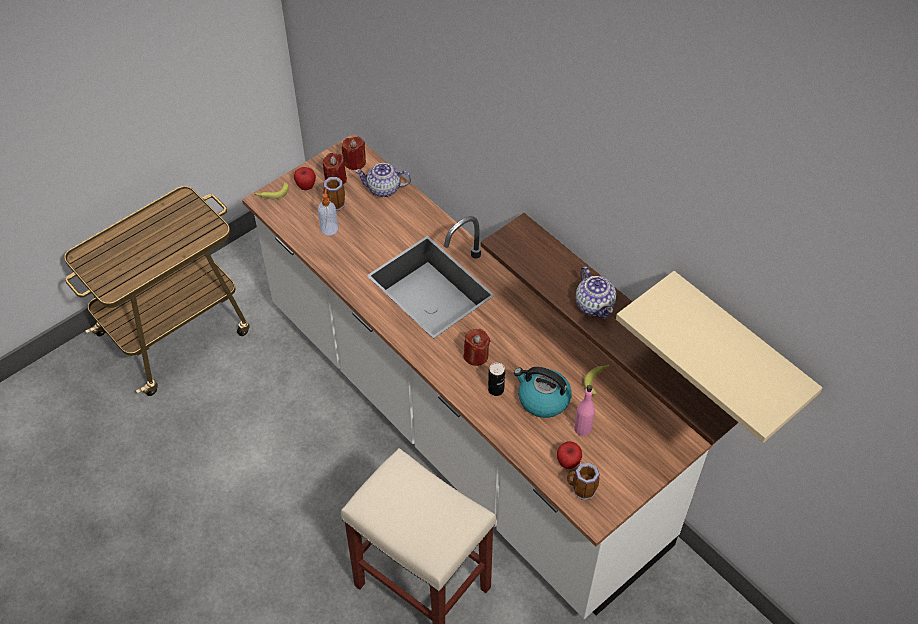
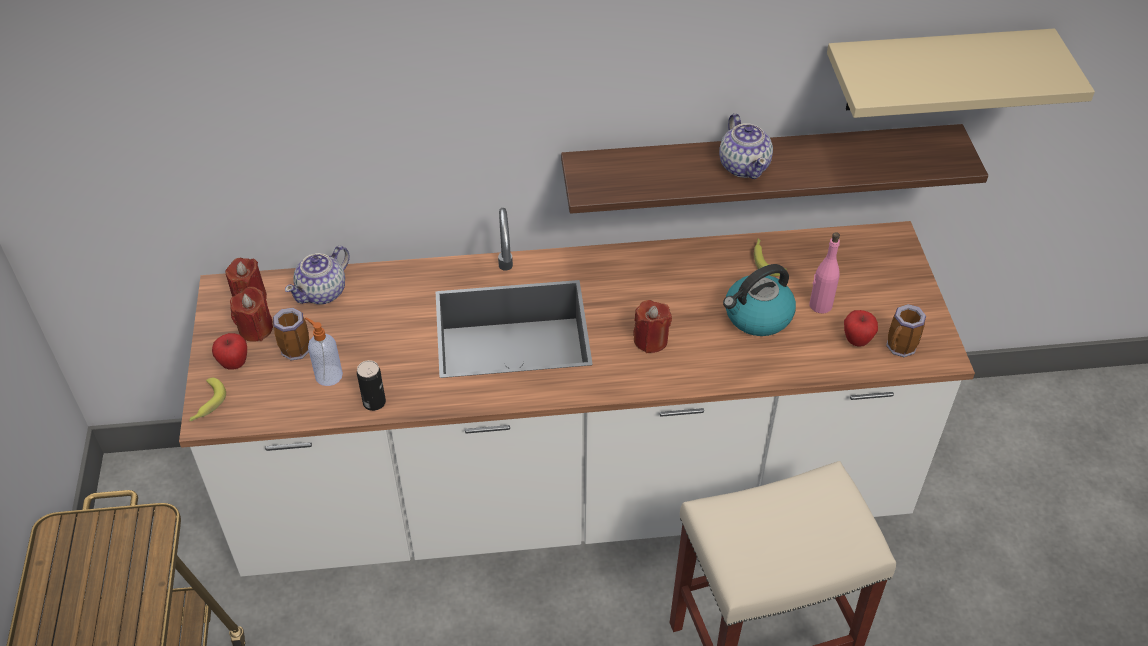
camera: 55 degrees left, 5 degrees down
(496, 389) = (712, 348): can -> can (374, 402)
(594, 305) = (744, 166): teapot -> teapot turned 60 degrees clockwise

